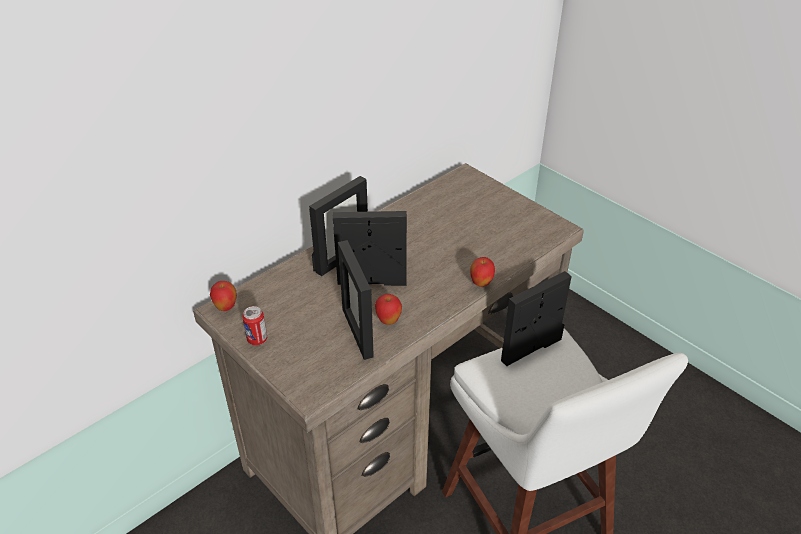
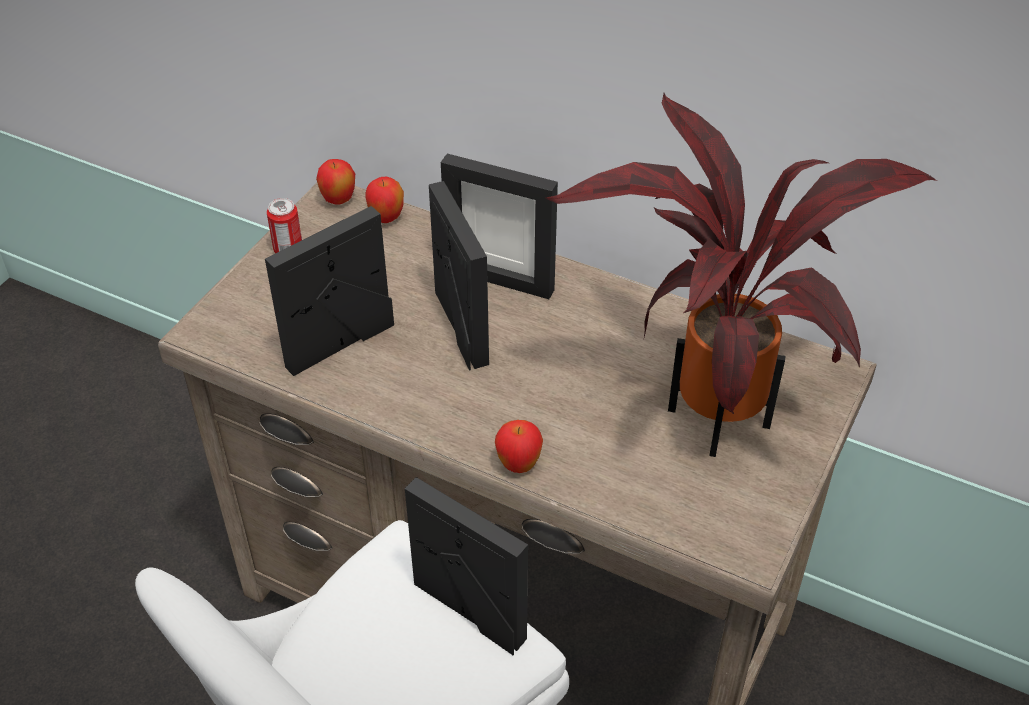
camera: 70 degrees right, 5 degrees up
(388, 321) = (377, 371): apple -> apple (386, 219)
(472, 212) = (717, 408): none -> potted plant

